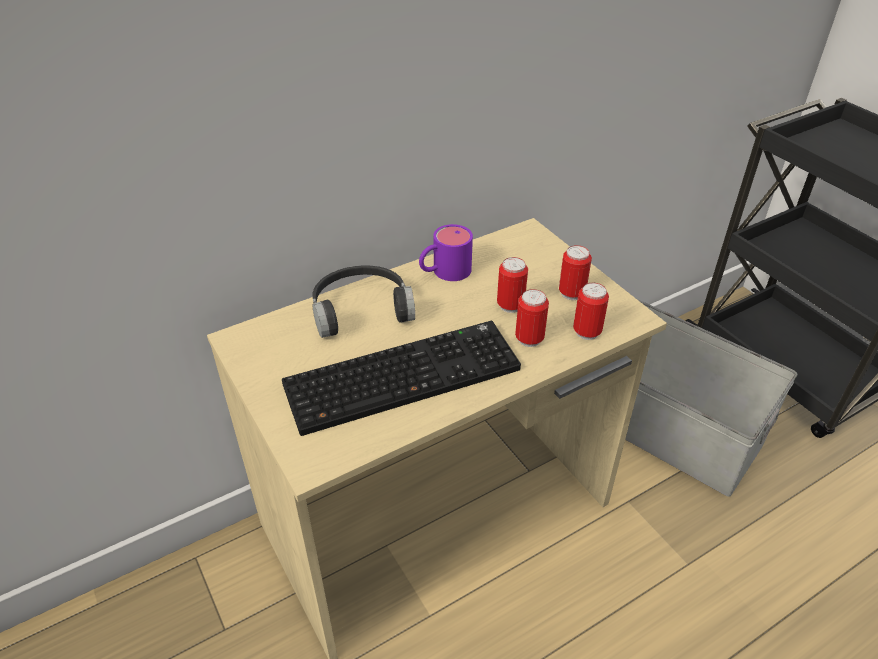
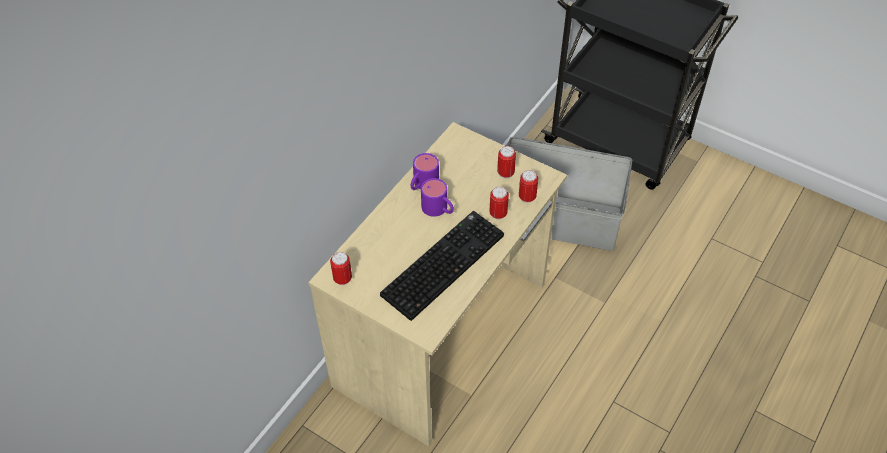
camera: 25 degrees left, 10 degrees up
(361, 308) = (389, 229): black headphones -> none
(446, 307) = (439, 209): none -> purple mug
(510, 305) = (475, 195): can -> can (342, 279)

